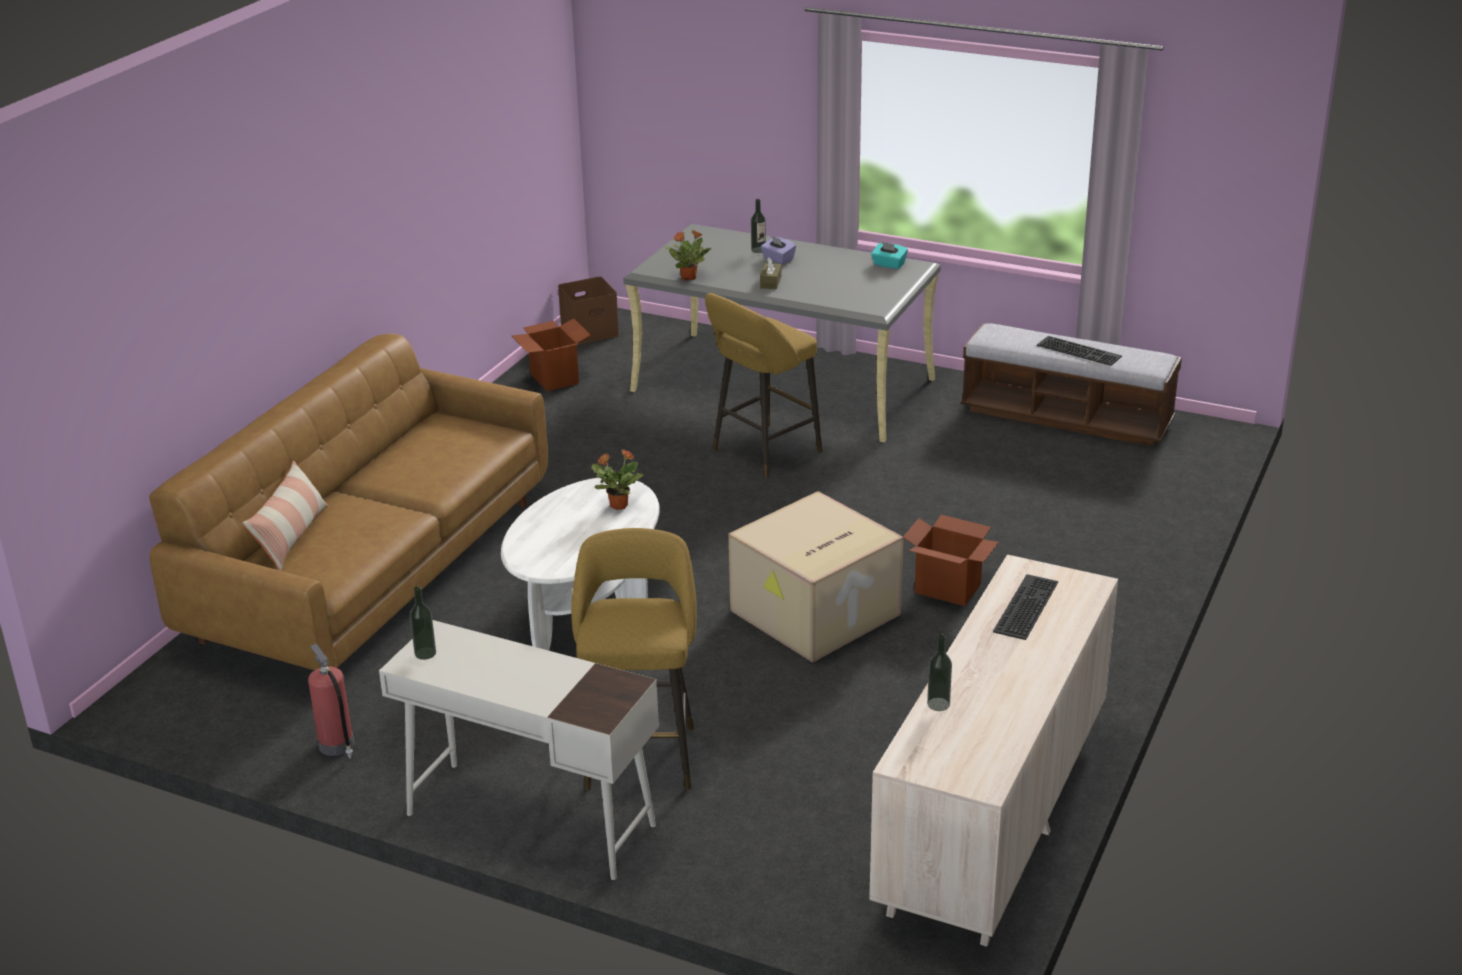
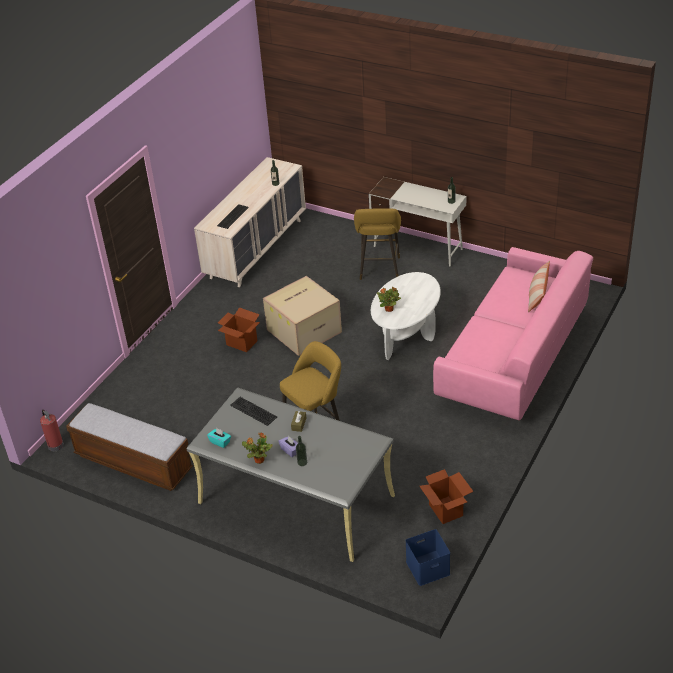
camera: 175 degrees left, 10 degrees up
(337, 746) = (497, 272): fire extinguisher -> fire extinguisher (55, 445)
(371, 568) = (514, 357): brown sofa -> pink sofa
(590, 330) = (427, 569): brown storage box -> blue storage box
(689, 277) = (350, 430): potted plant -> potted plant (259, 460)
(1080, 350) = (122, 425): keyboard -> keyboard (252, 411)

